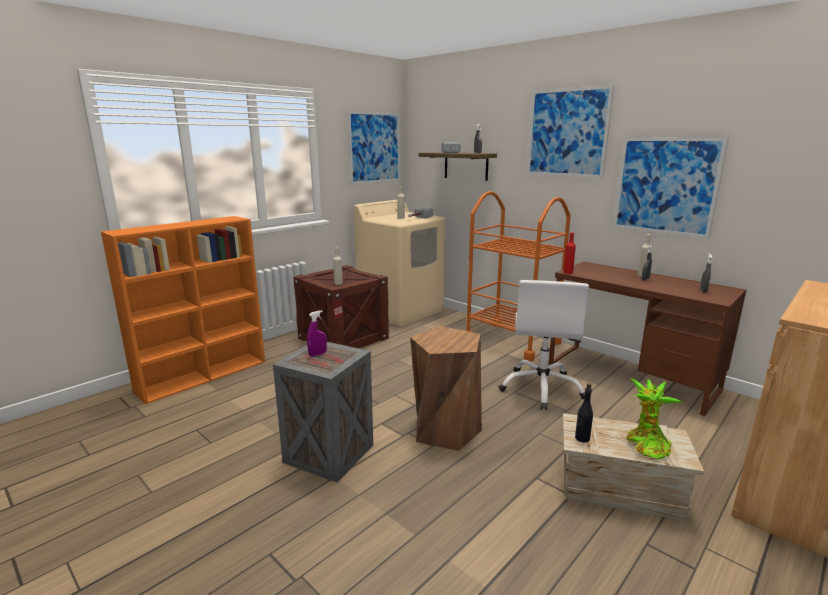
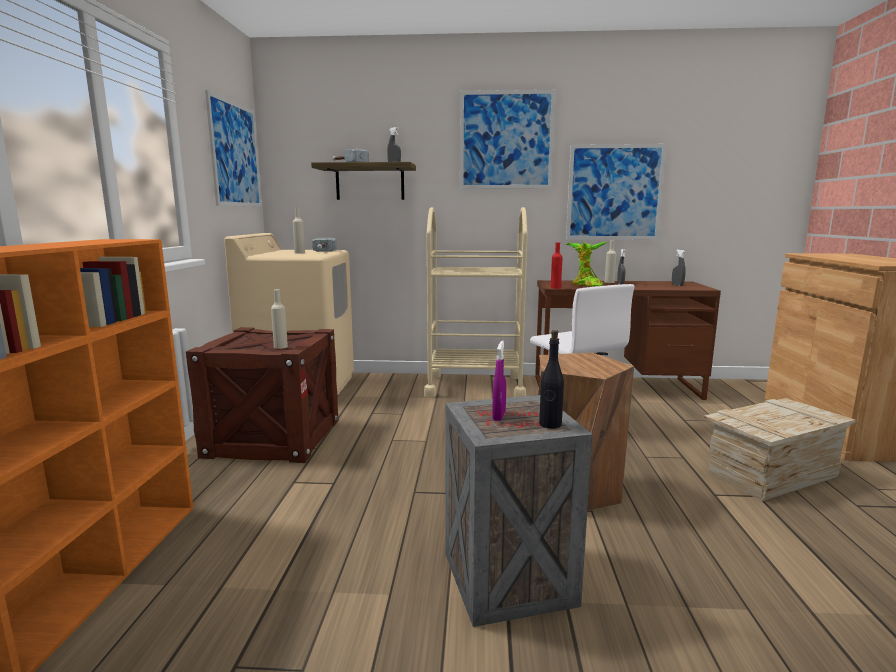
camera: 40 degrees left, 5 degrees down
(511, 340) = (475, 386): orange cart -> beige cart
(582, 438) = (761, 428): black bottle -> black bottle (550, 424)
(646, 444) = (797, 416): potted plant -> potted plant (585, 285)

